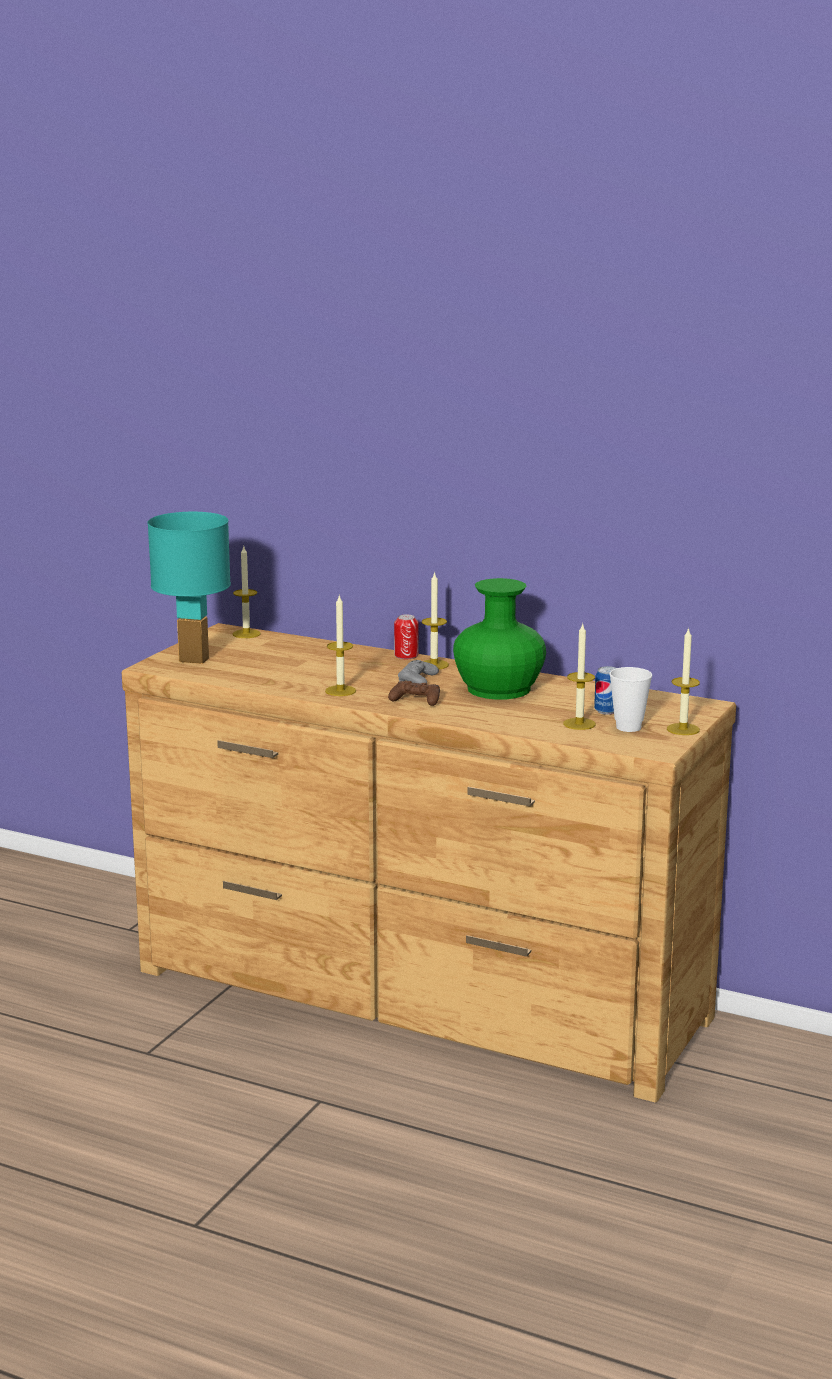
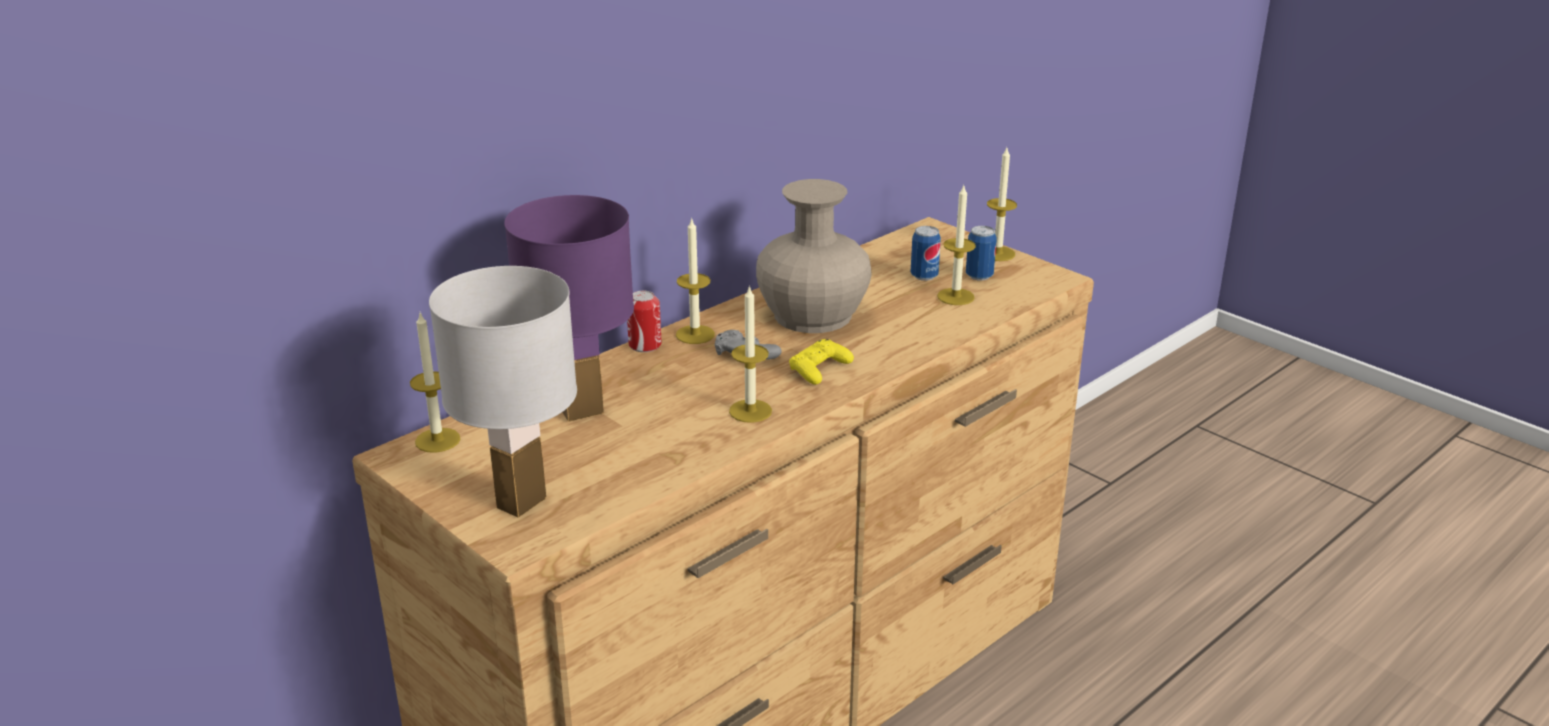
camera: 70 degrees left, 10 degrees up
(193, 660) = (521, 504): turquoise table lamp -> white table lamp
(304, 655) = (581, 412): none -> purple table lamp
(416, 700) = (819, 369): brown game controller -> yellow game controller
(498, 689) = (812, 315): green vase -> beige vase
(628, 727) = (979, 276): cup -> can

